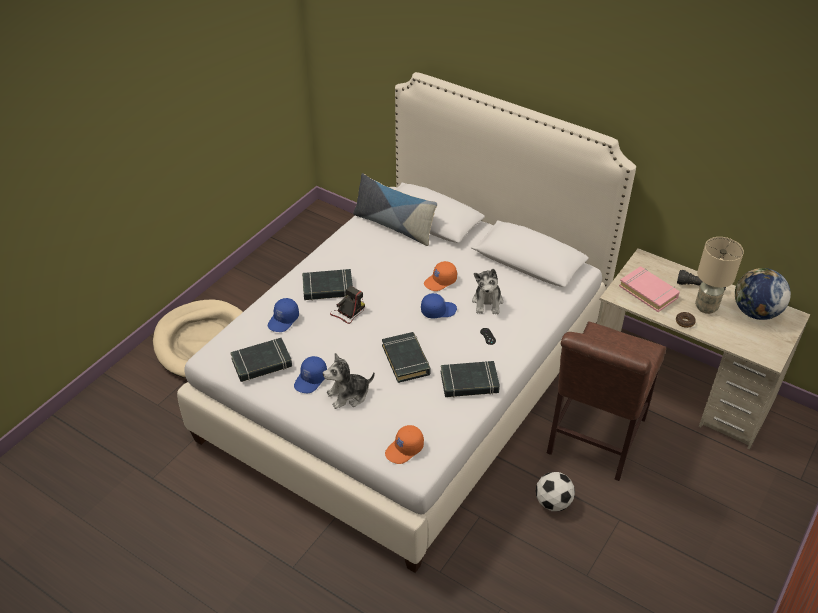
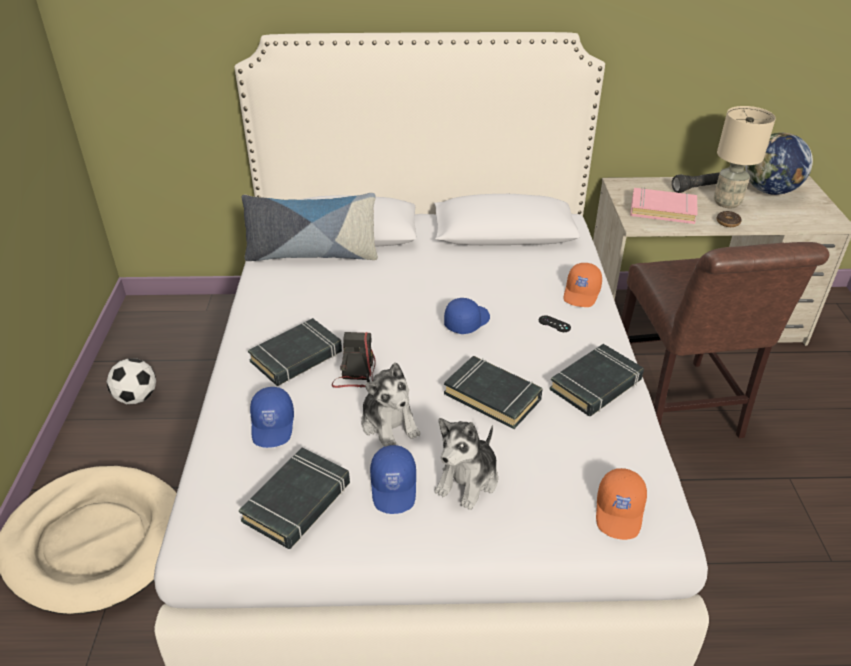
camera: 35 degrees left, 5 degrees down
(440, 281) = (434, 290): orange cap -> orange cap (582, 294)
(487, 302) = (511, 289): plush toy -> plush toy (389, 424)
(553, 502) = (713, 498): football -> football (137, 398)

